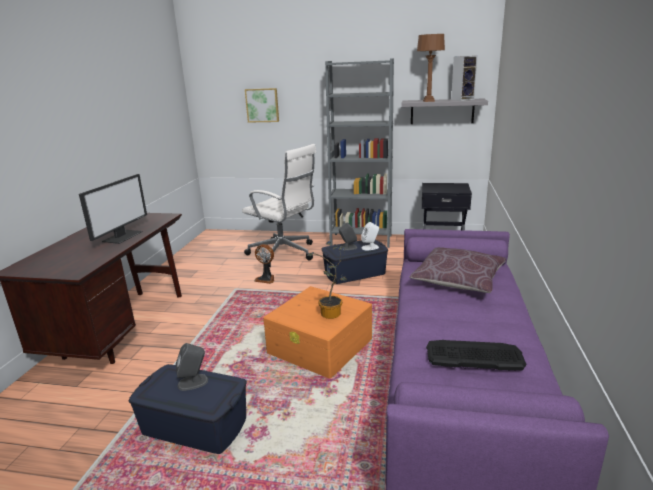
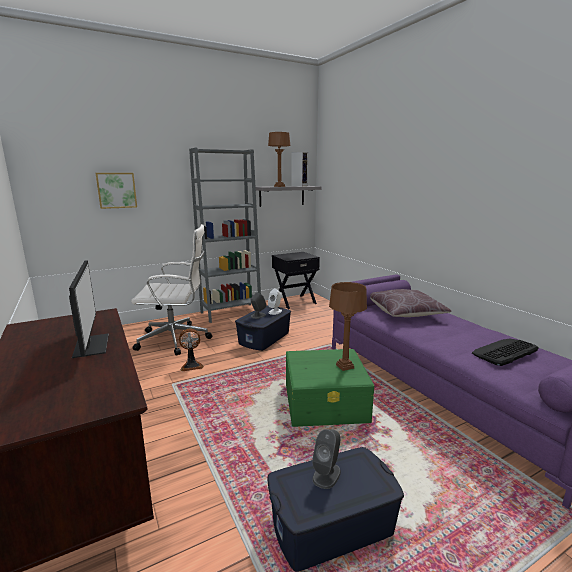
camera: 40 degrees left, 5 degrees down
(320, 346) = (326, 402): orange storage box -> green storage box
(332, 315) = (344, 366): potted plant -> brown table lamp

